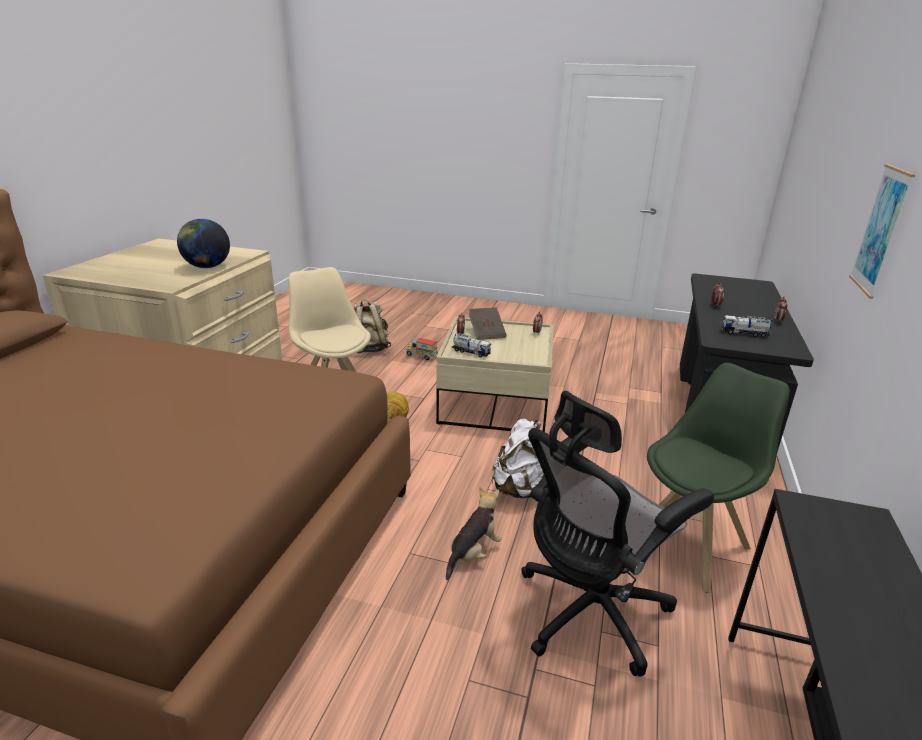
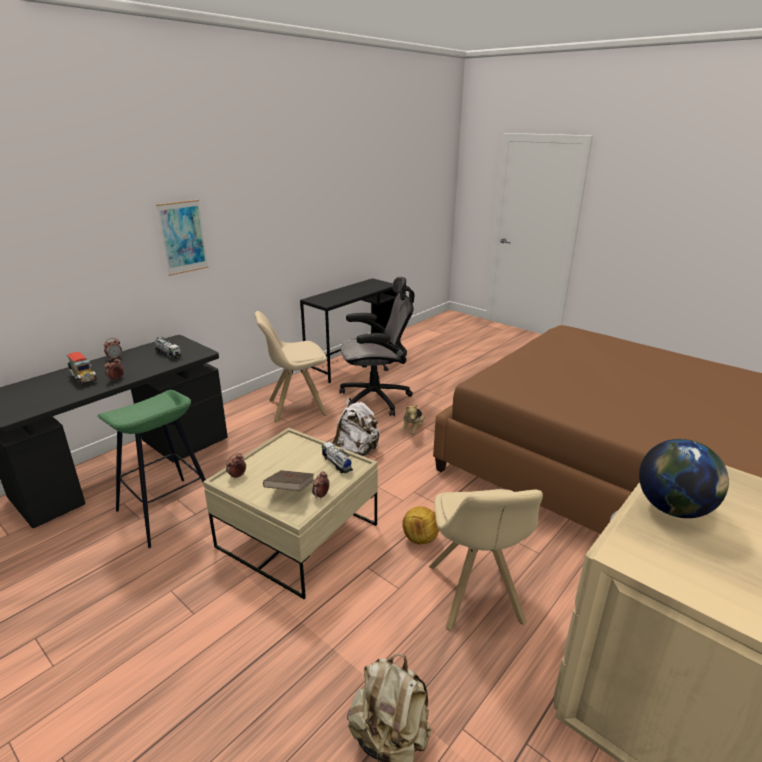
camera: 155 degrees left, 0 degrees up
(421, 356) = (313, 674): toy truck -> toy truck (83, 378)
(473, 554) = (413, 429): plush toy -> plush toy turned 45 degrees counterclockwise
(618, 395) = (167, 511): none -> green stool
(690, 545) = (296, 407): green chair -> beige chair

